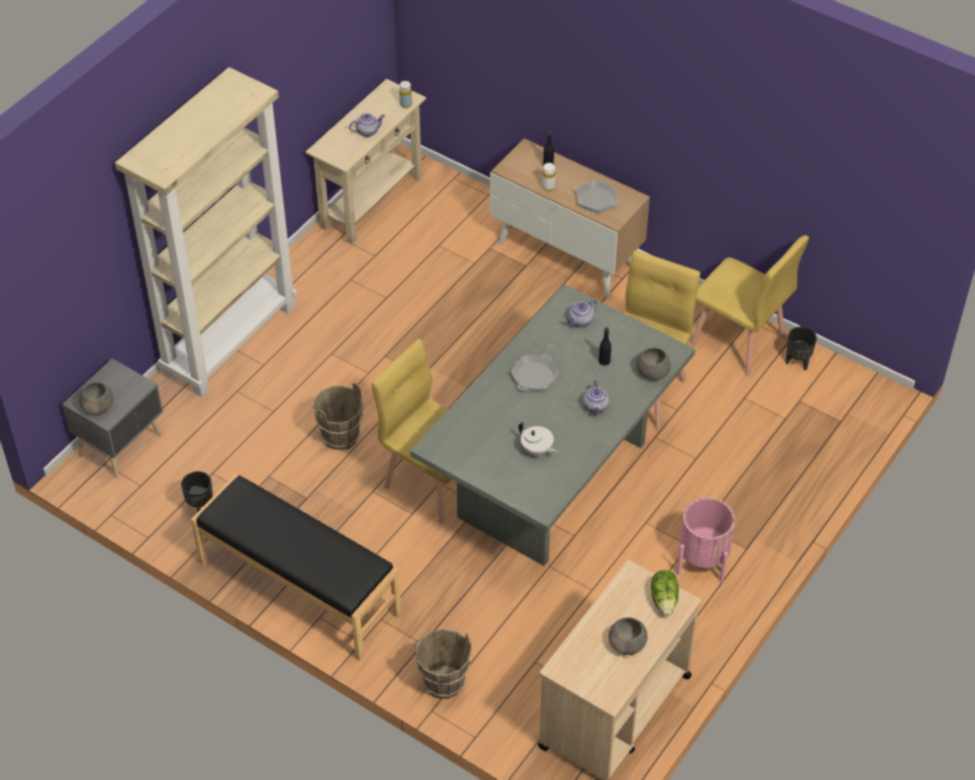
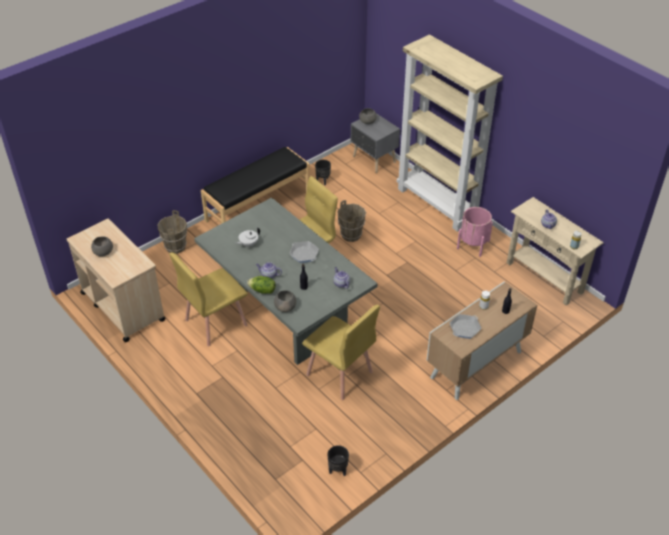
camera: 105 degrees right, 5 degrees down
(664, 599) = (121, 273): lettuce -> lettuce (262, 290)
(703, 559) = (198, 369): pink planter -> pink planter (473, 245)
(738, 341) = (368, 440): yellow chair -> yellow chair (215, 322)

